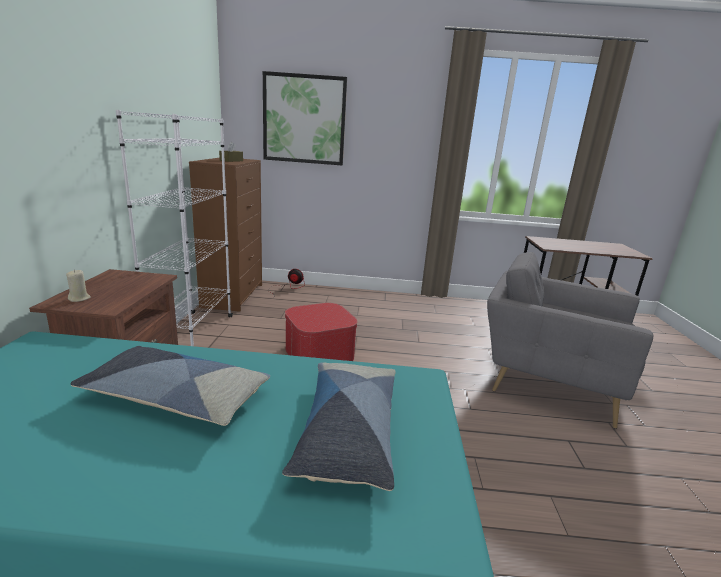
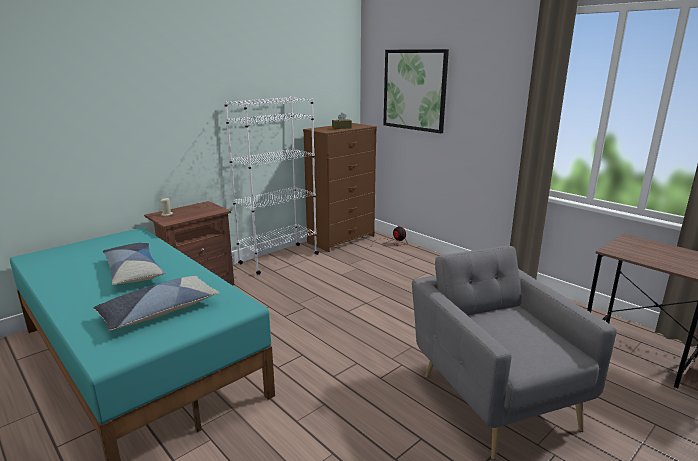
camera: 45 degrees right, 0 degrees up
(319, 353) = (335, 297): ottoman -> none

